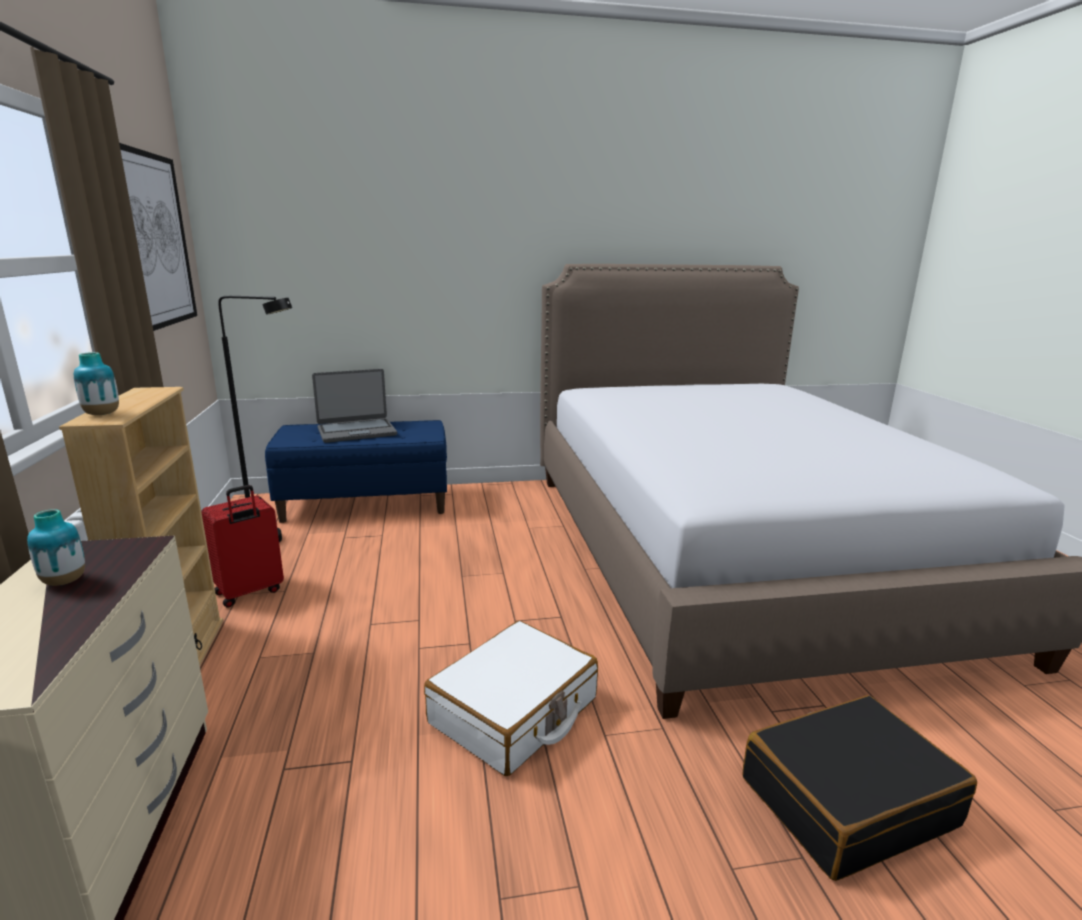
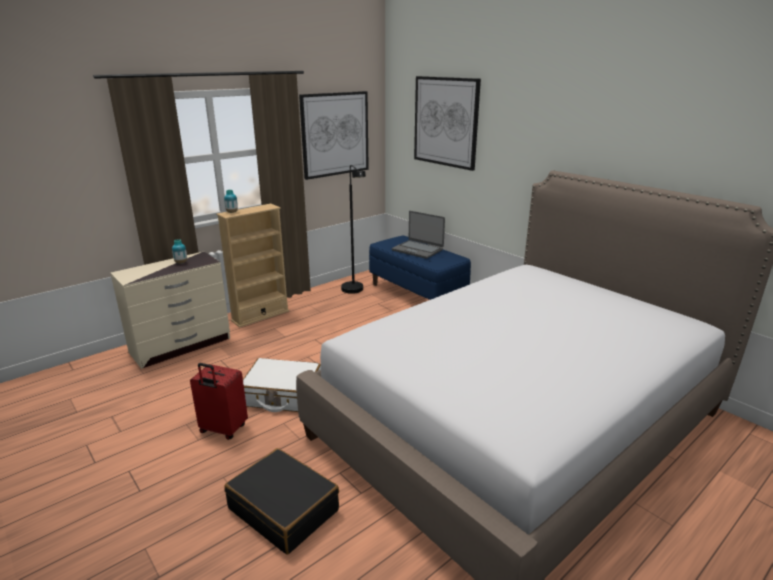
camera: 60 degrees right, 5 degrees up
(250, 592) = (312, 306): red suitcase -> red suitcase (223, 430)
(354, 216) = (445, 122): none -> picture

